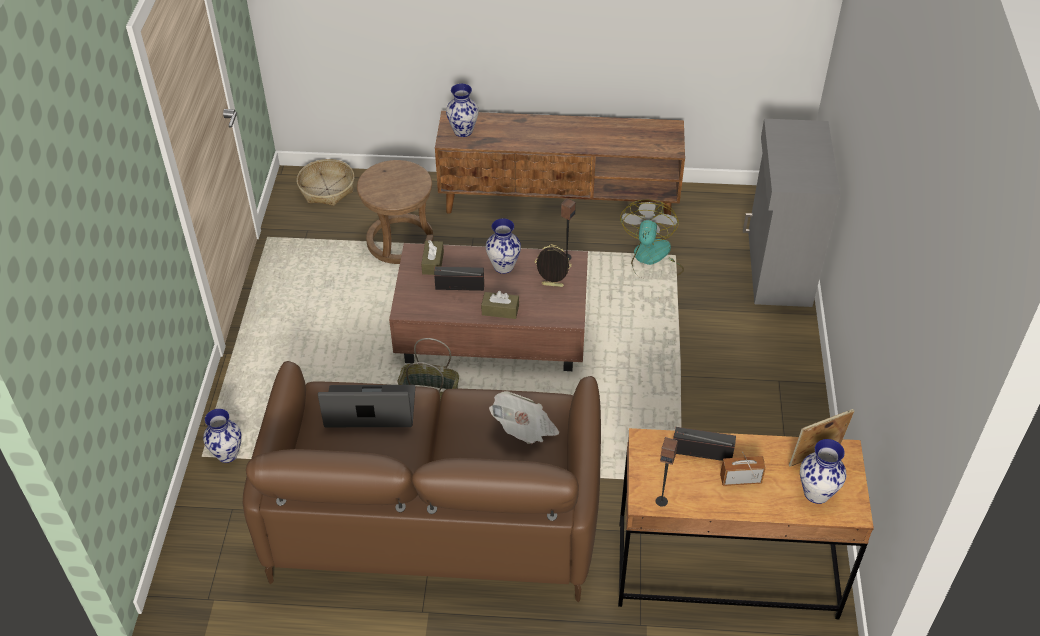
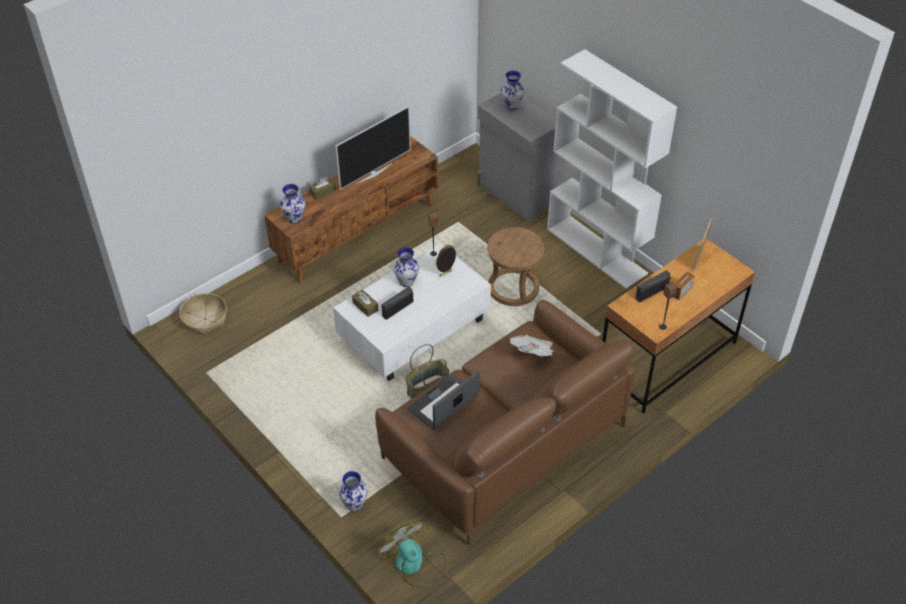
camera: 45 degrees left, 0 degrees up
(400, 242) = (295, 318): brown stool -> brown stool (513, 288)
(490, 331) = (412, 330): brown coffee table -> white coffee table
(500, 310) = (436, 306): brown tissue box -> brown tissue box (322, 192)
(595, 134) = (373, 173): none -> television
(651, 259) = (448, 232): fan -> fan (414, 564)
(796, 390) = (597, 251): none -> white bookcase
(816, 493) = (717, 274): vase -> vase (511, 106)

